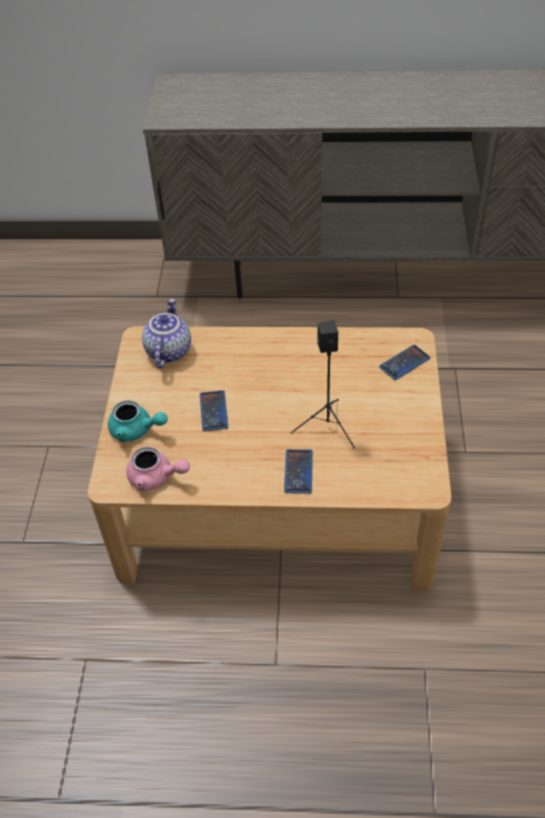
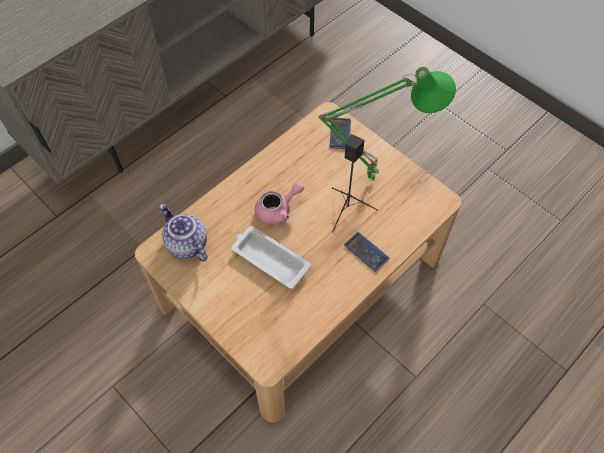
camera: 50 degrees left, 10 degrees up
(136, 430) = (237, 315): turquoise teapot -> none
(156, 477) = (290, 333): pink teapot -> pink teapot (278, 210)
(213, 411) = (269, 259): phone -> white tray
(385, 418) = (372, 177): none -> green table lamp

